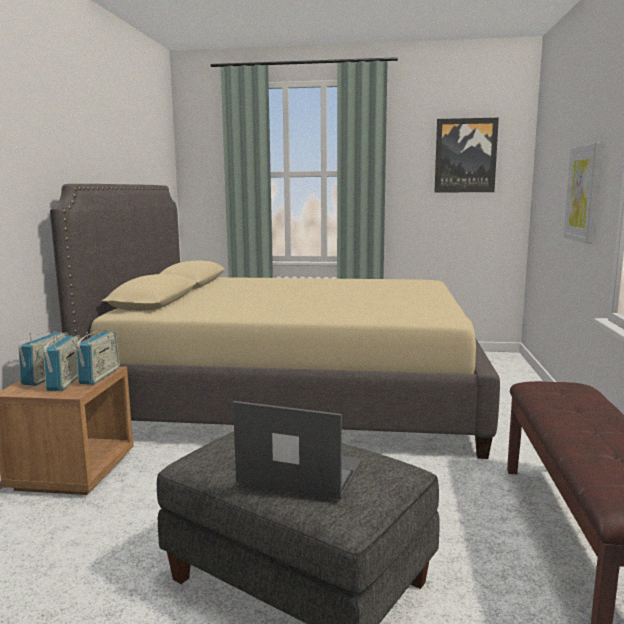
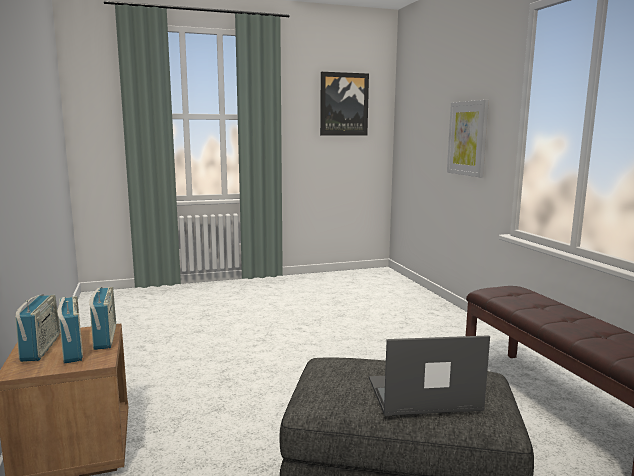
camera: 25 degrees left, 0 degrees up
(295, 397) = (243, 330): beige bed -> none

